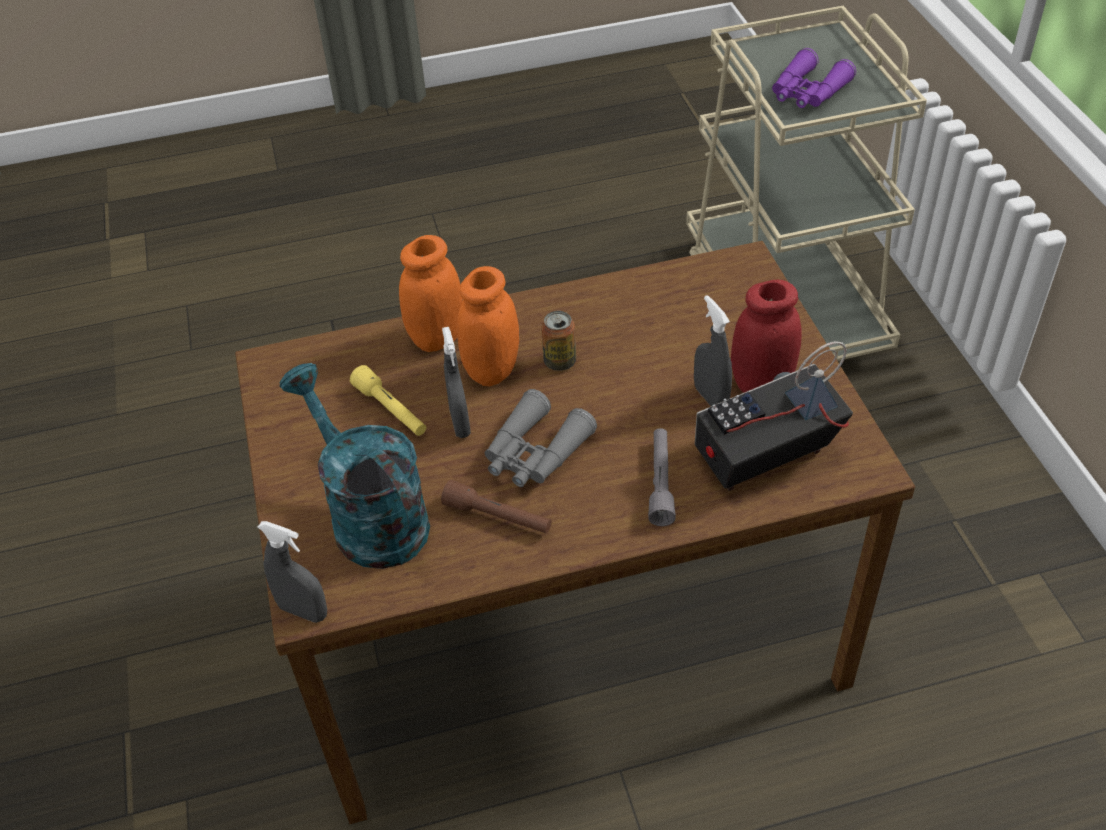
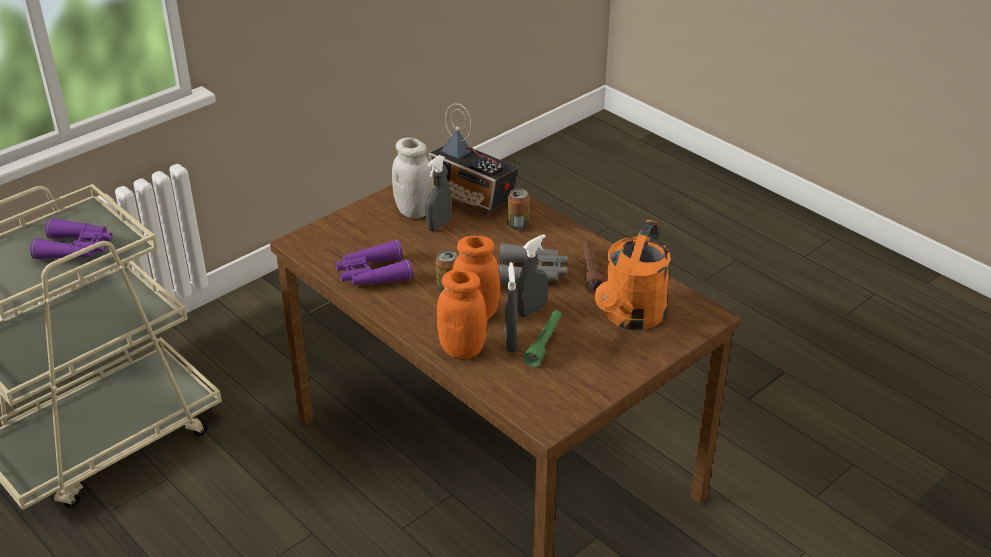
camera: 120 degrees left, 10 degrees down
(303, 611) = (712, 315): grey spray bottle -> grey spray bottle (511, 342)
(370, 516) = (631, 317): turquoise watering can -> orange watering can
(391, 410) = (544, 343): yellow flashlight -> green flashlight
(634, 305) = (372, 274): none -> purple binoculars
(660, 482) = (518, 225): grey flashlight -> can
(761, 383) = (414, 211): red jar -> white jar

